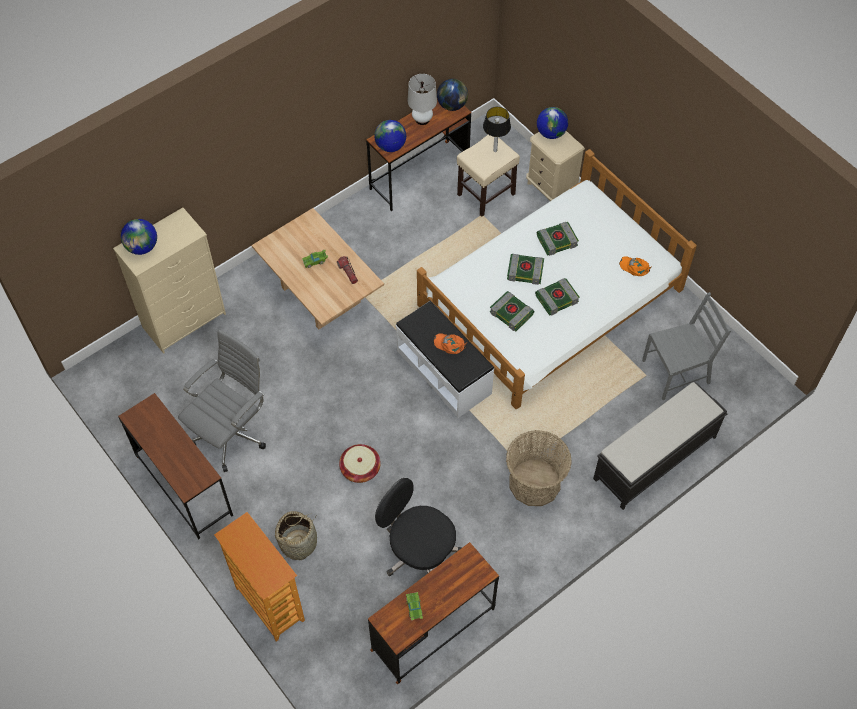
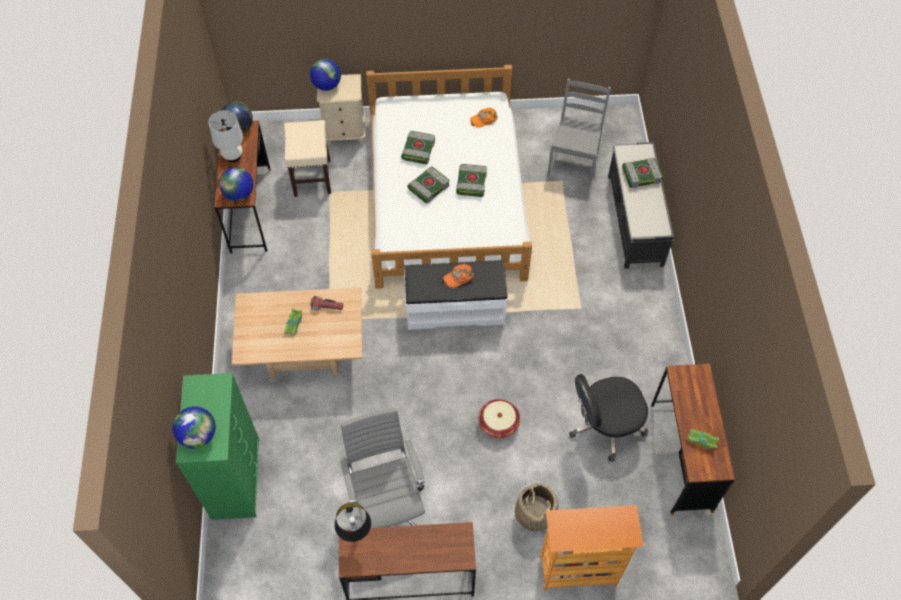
camera: 55 degrees left, 0 degrees up
(185, 320) = (236, 477): beige dresser -> green dresser
(495, 150) = (305, 131): table lamp -> table lamp (356, 538)
(512, 313) = (460, 220): book -> book (641, 175)
(534, 483) = (601, 308): basket -> none

